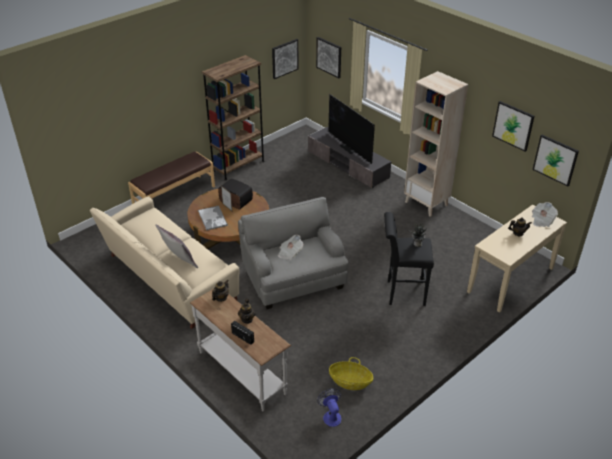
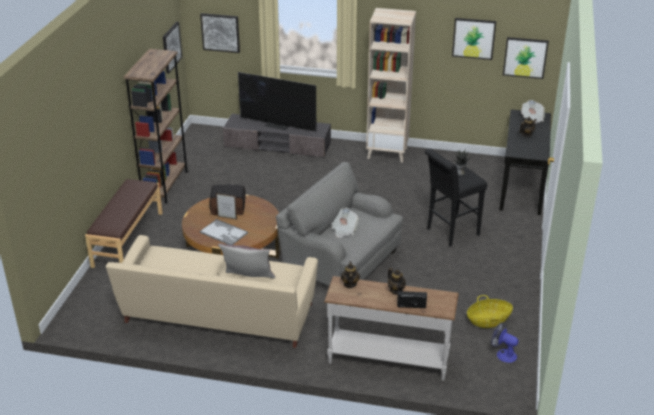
camera: 35 degrees left, 5 degrees down
(511, 280) = (522, 187): beige console table -> black console table

